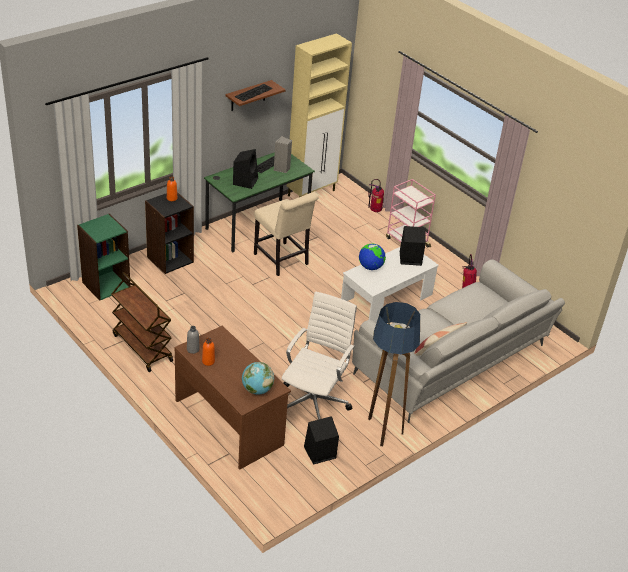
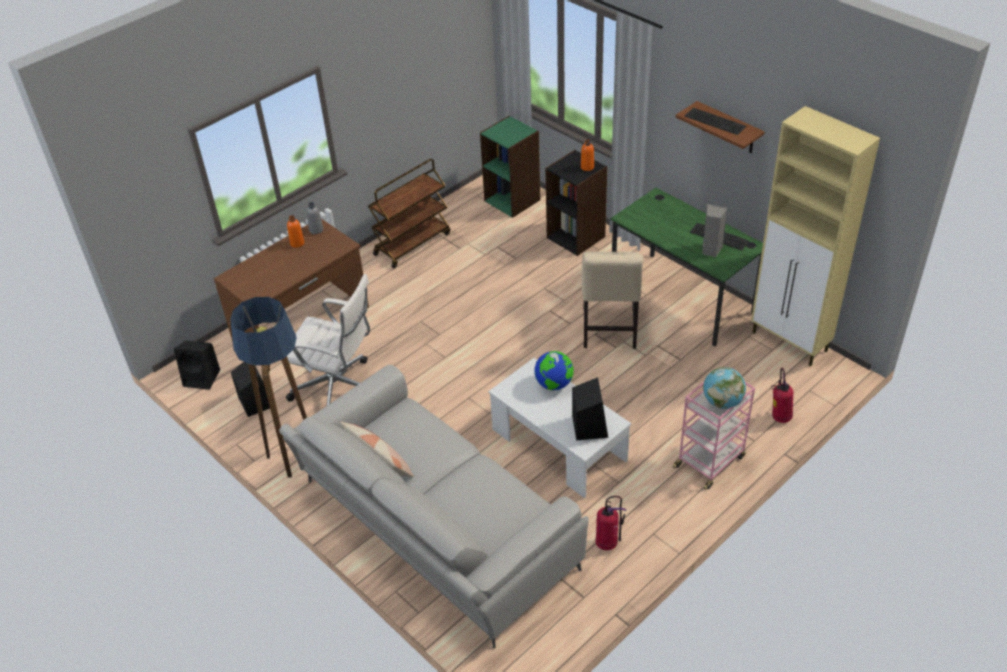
camera: 90 degrees right, 5 degrees up
(245, 181) = (663, 221): black speaker -> black speaker (203, 378)
(257, 390) = (252, 283): globe -> globe (722, 402)
(282, 261) = (609, 331): beige chair -> beige chair turned 45 degrees counterclockwise

